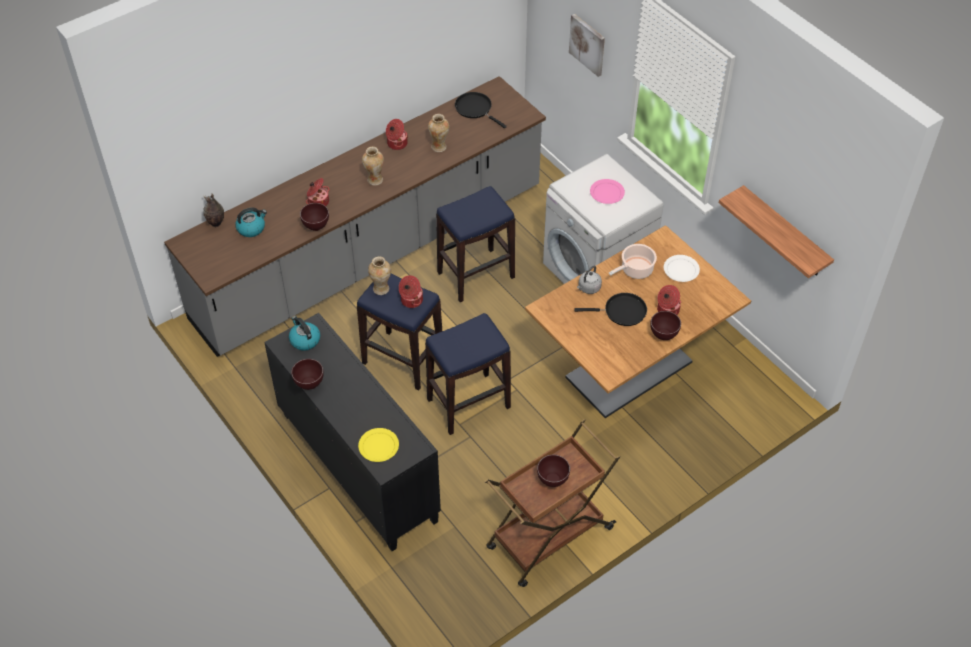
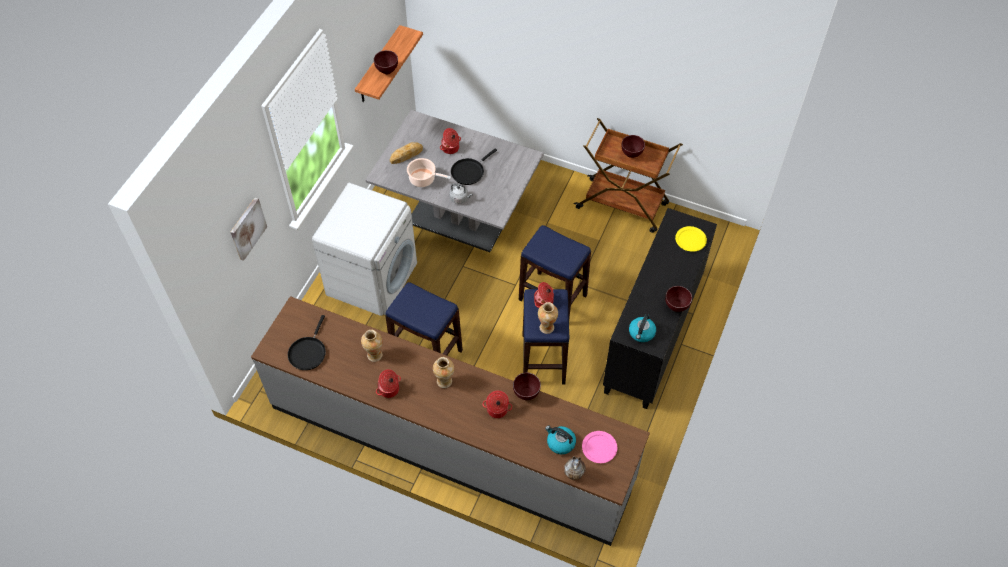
camera: 120 degrees left, 5 degrees up
(606, 192) = (359, 219): pink plate -> pink plate (599, 448)
(622, 311) = (469, 171): black frying pan -> black frying pan turned 105 degrees counterclockwise
(629, 370) = (458, 219): brown dining table -> grey dining table
(663, 336) = (476, 142): brown bowl -> brown bowl (387, 71)
(681, 269) = (406, 155): white plate -> bread

